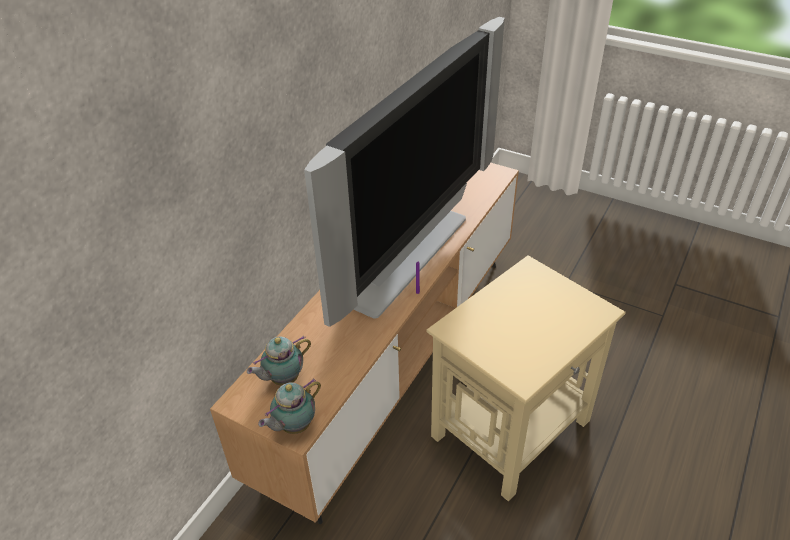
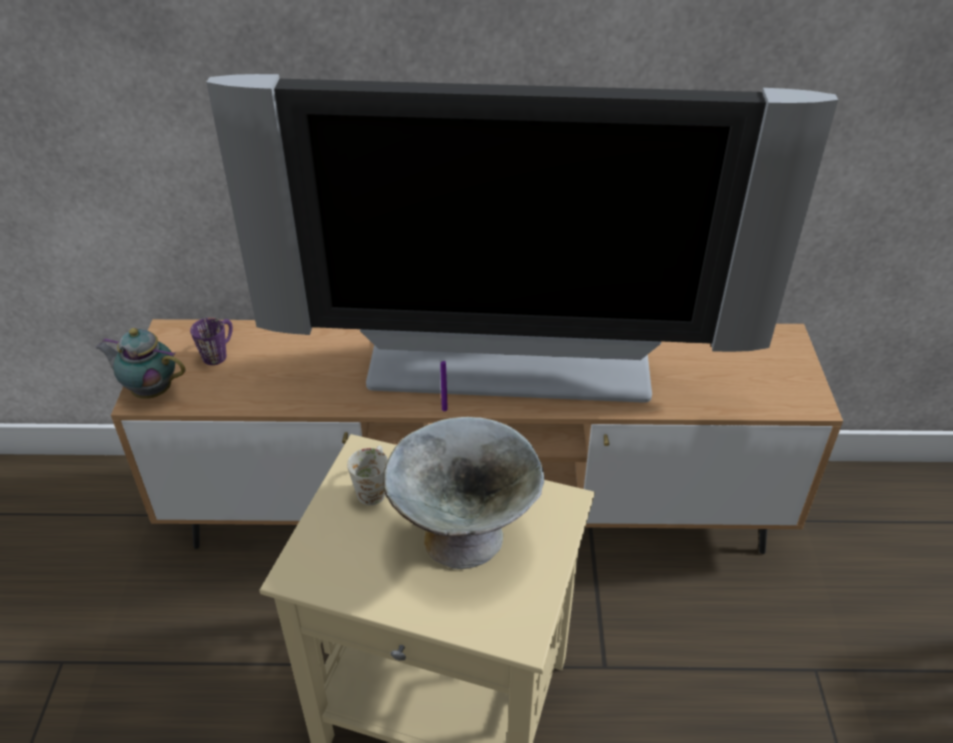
camera: 60 degrees right, 0 degrees up
(283, 379) = (219, 353): teapot -> purple mug
(477, 331) = (374, 487): none -> white mug
(534, 309) = (464, 538): none -> grey bowl

